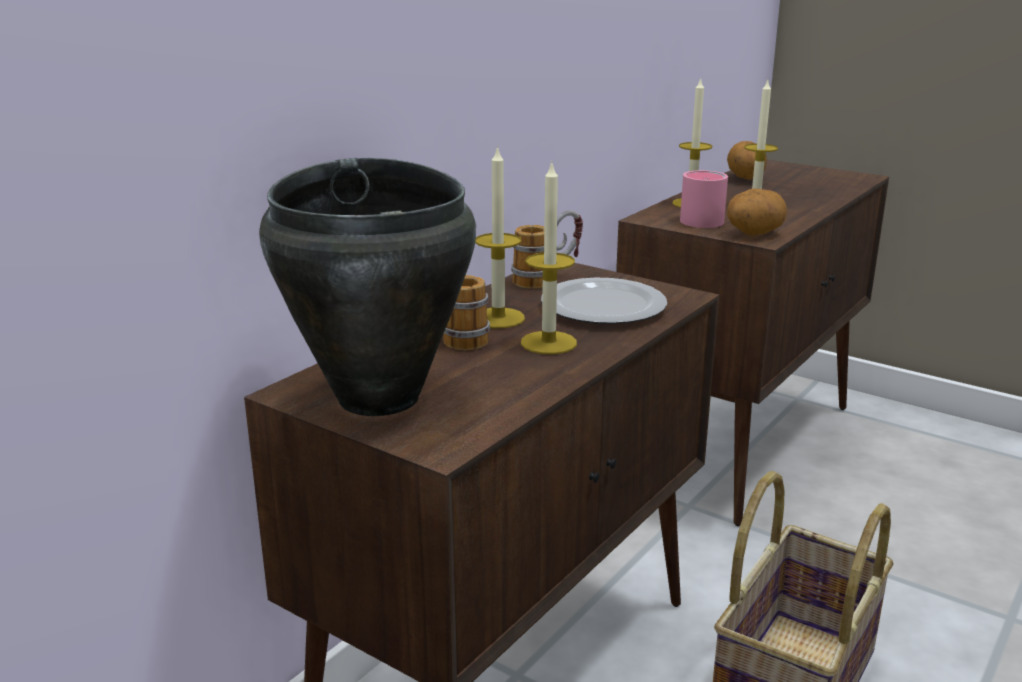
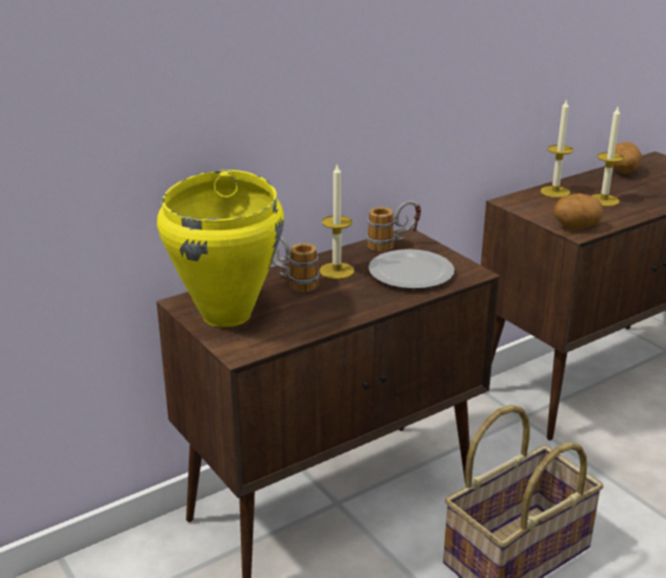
camera: 20 degrees right, 5 degrees up
(380, 397) = (228, 314): black cooking pot -> yellow cooking pot
(548, 343) = (353, 294): candle -> none
(705, 219) = (552, 208): pink mug -> none

